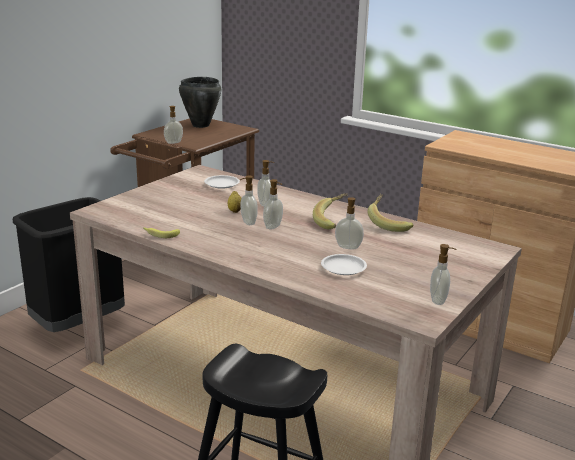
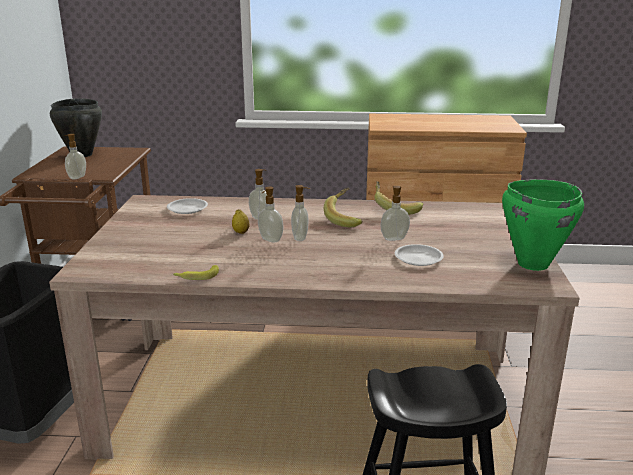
camera: 30 degrees left, 0 degrees up
(439, 300) = (532, 264): soap dispenser -> green cooking pot

